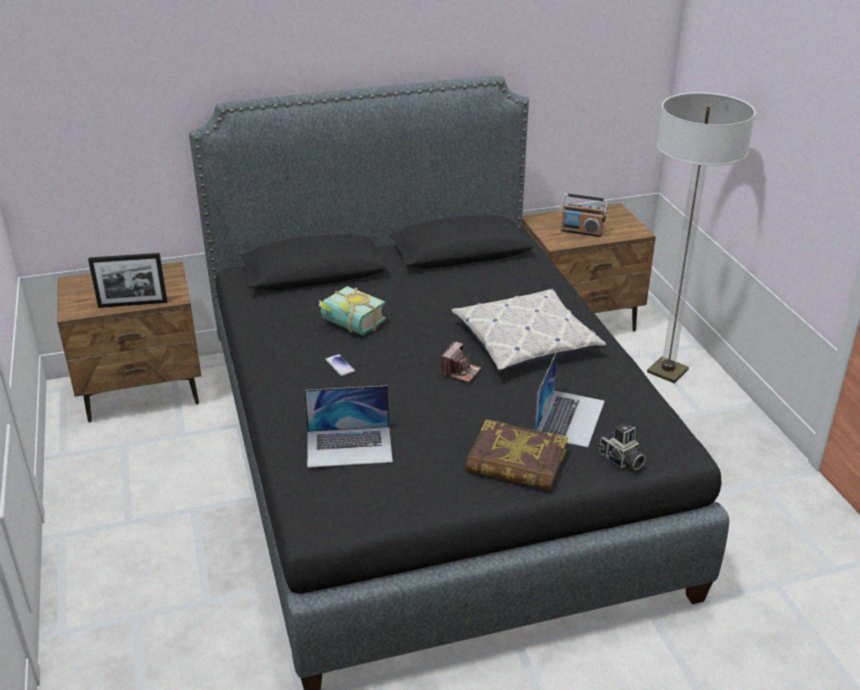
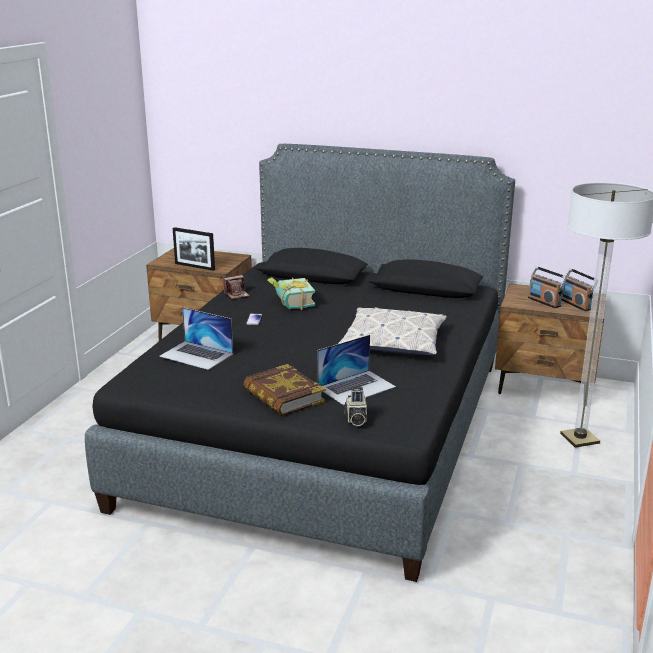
camera: 35 degrees right, 10 degrees down
(460, 371) = (322, 343): camera -> camera (237, 294)
(612, 225) = (576, 304): none -> radio

